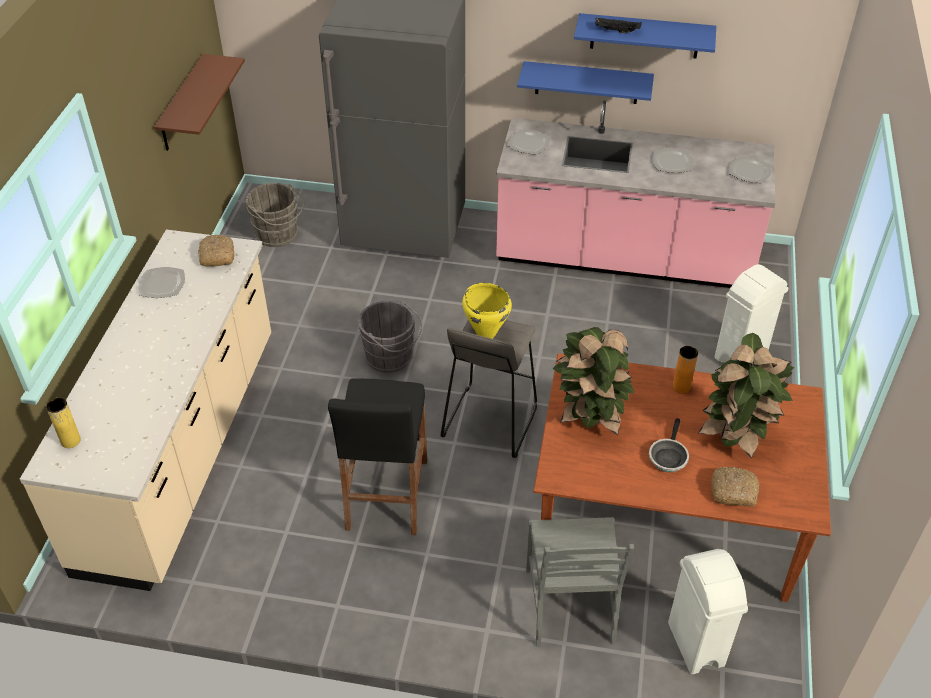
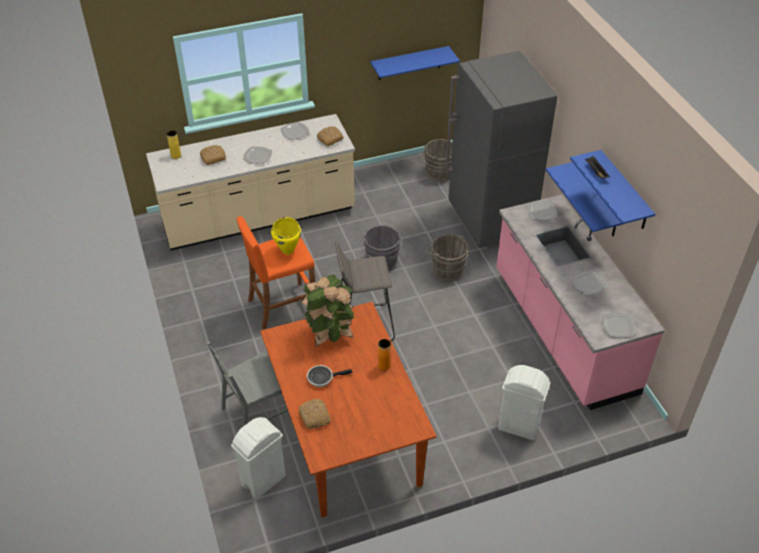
camera: 60 degrees right, 0 degrees up
(125, 396) = (213, 158): none -> bread
(176, 344) = (258, 156): none -> plate
(182, 104) = (409, 63): brown shelf -> blue shelf
(386, 495) = (282, 305): black stool -> orange stool
(453, 304) = (446, 270): none -> grey bucket
(486, 333) = (367, 267): yellow cooking pot -> yellow cooking pot (288, 250)
(736, 435) = (361, 404): potted plant -> none

